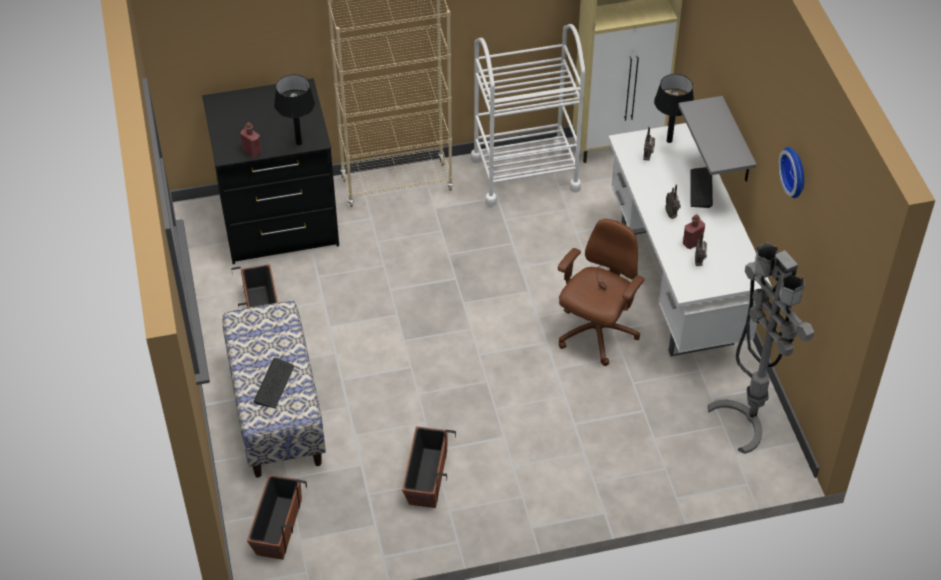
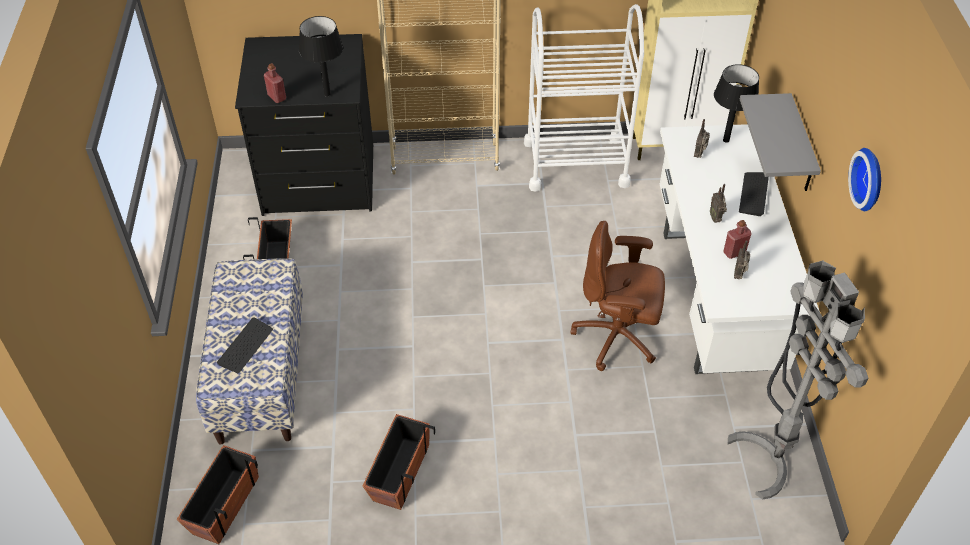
camera: 10 degrees right, 0 degrees up
(596, 334) = (617, 338): brown office chair -> brown office chair turned 120 degrees counterclockwise

